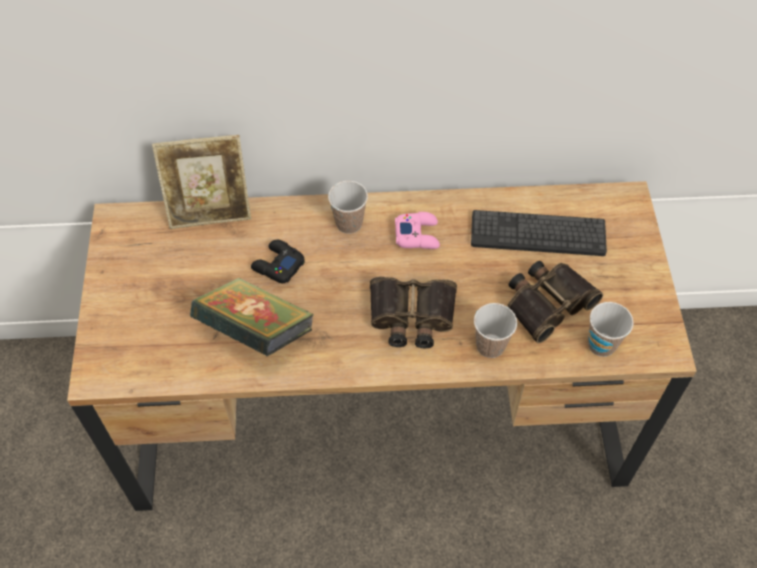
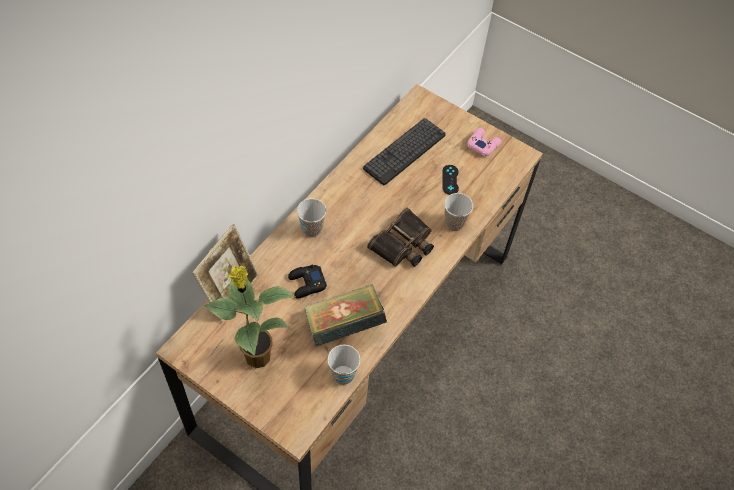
camera: 55 degrees left, 0 degrees up
(156, 282) = (256, 355): none -> potted plant
(417, 234) = (352, 203): pink game controller -> pink game controller (483, 144)
(547, 302) = (450, 180): binoculars -> black game controller
(601, 344) = (495, 177): cup -> cup (343, 375)

